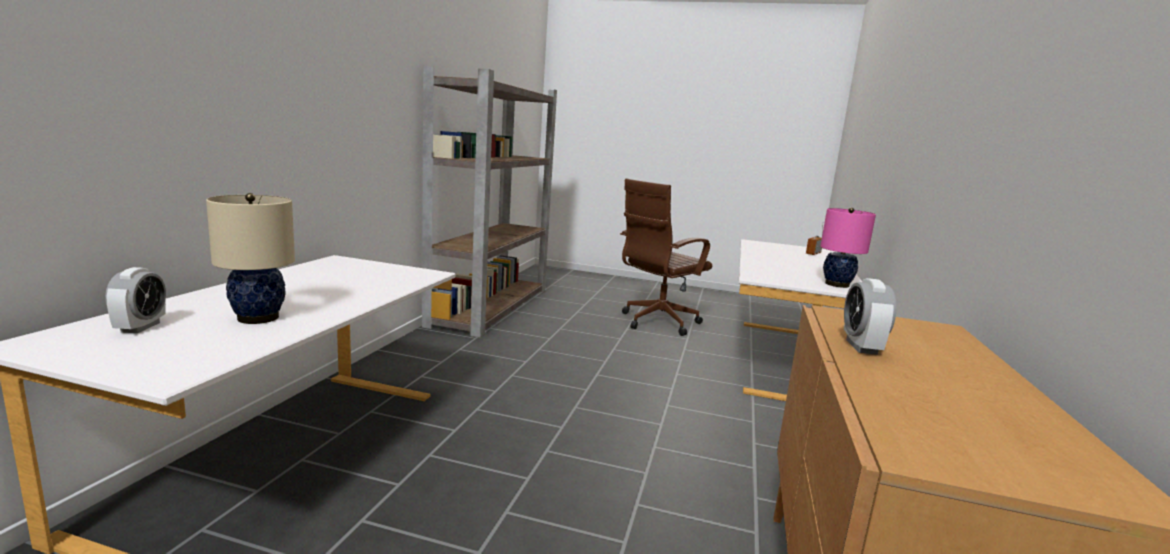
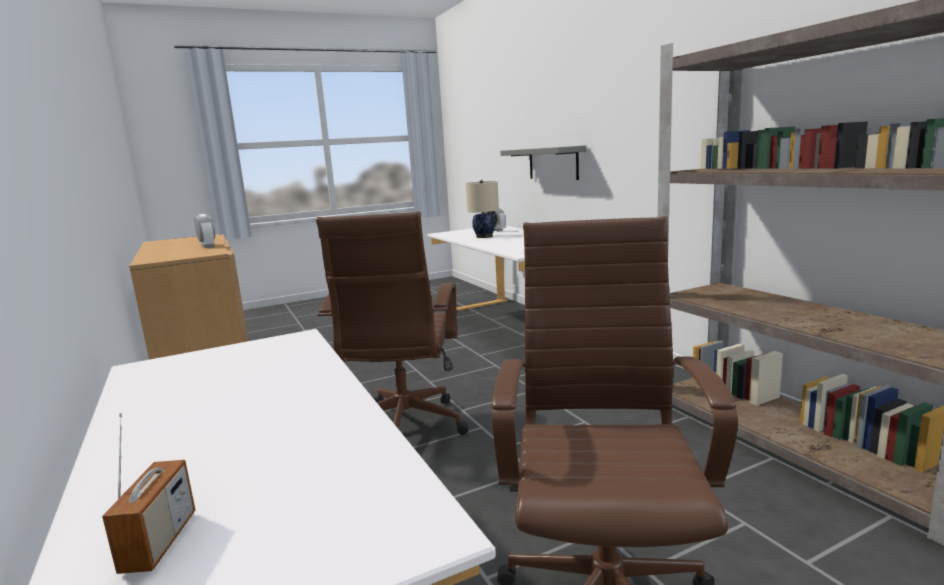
camera: 140 degrees right, 0 degrees up
(207, 153) = (553, 163): none -> grey shelf
(647, 397) = (404, 430): none -> brown office chair
(837, 284) = (164, 372): pink table lamp -> none

